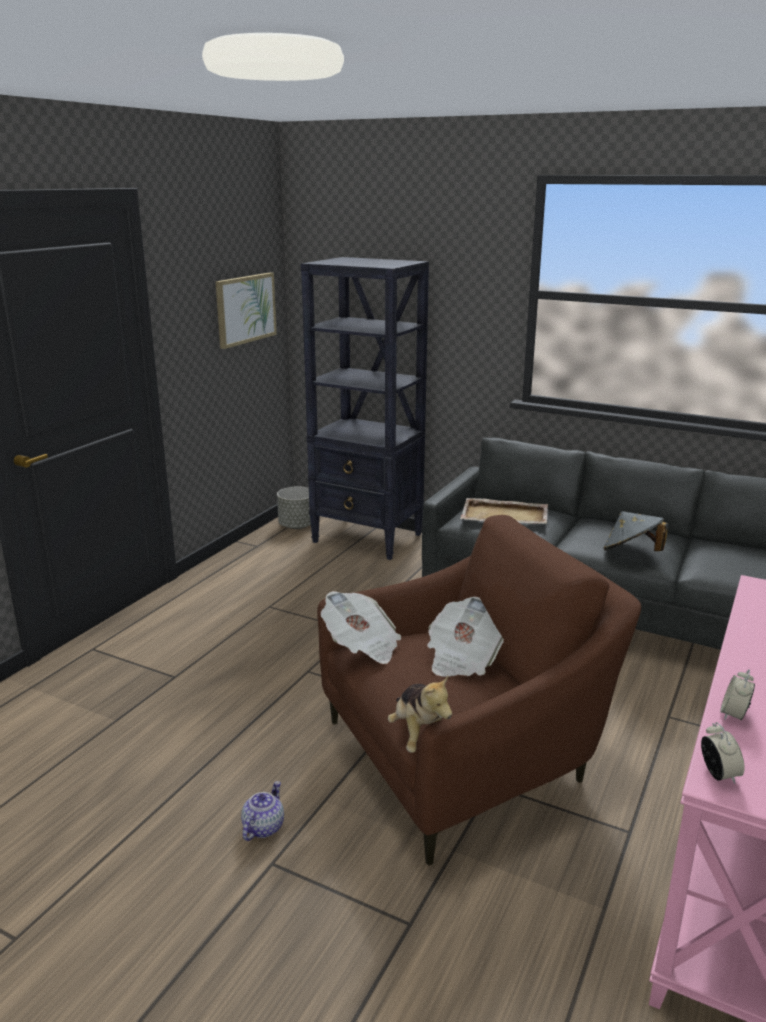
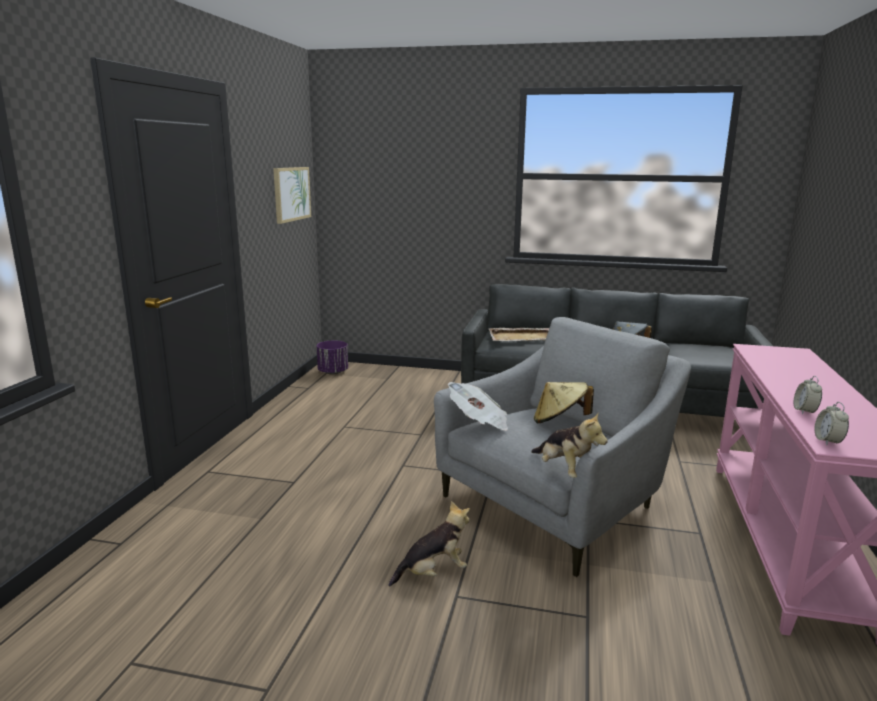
camera: 15 degrees left, 5 degrees down
(263, 827) = (433, 573): teapot -> plush toy
(297, 526) = (333, 372): grey planter -> purple planter
(368, 538) = (395, 375): black bookcase -> none
(463, 657) = (559, 421): newspaper -> beige hat
(466, 756) = (558, 504): brown armchair -> grey armchair
(718, 774) = (828, 441): alarm clock -> alarm clock turned 150 degrees counterclockwise

